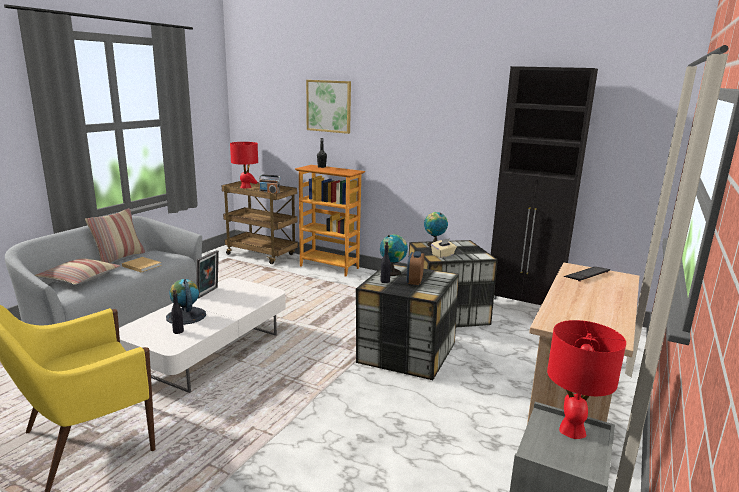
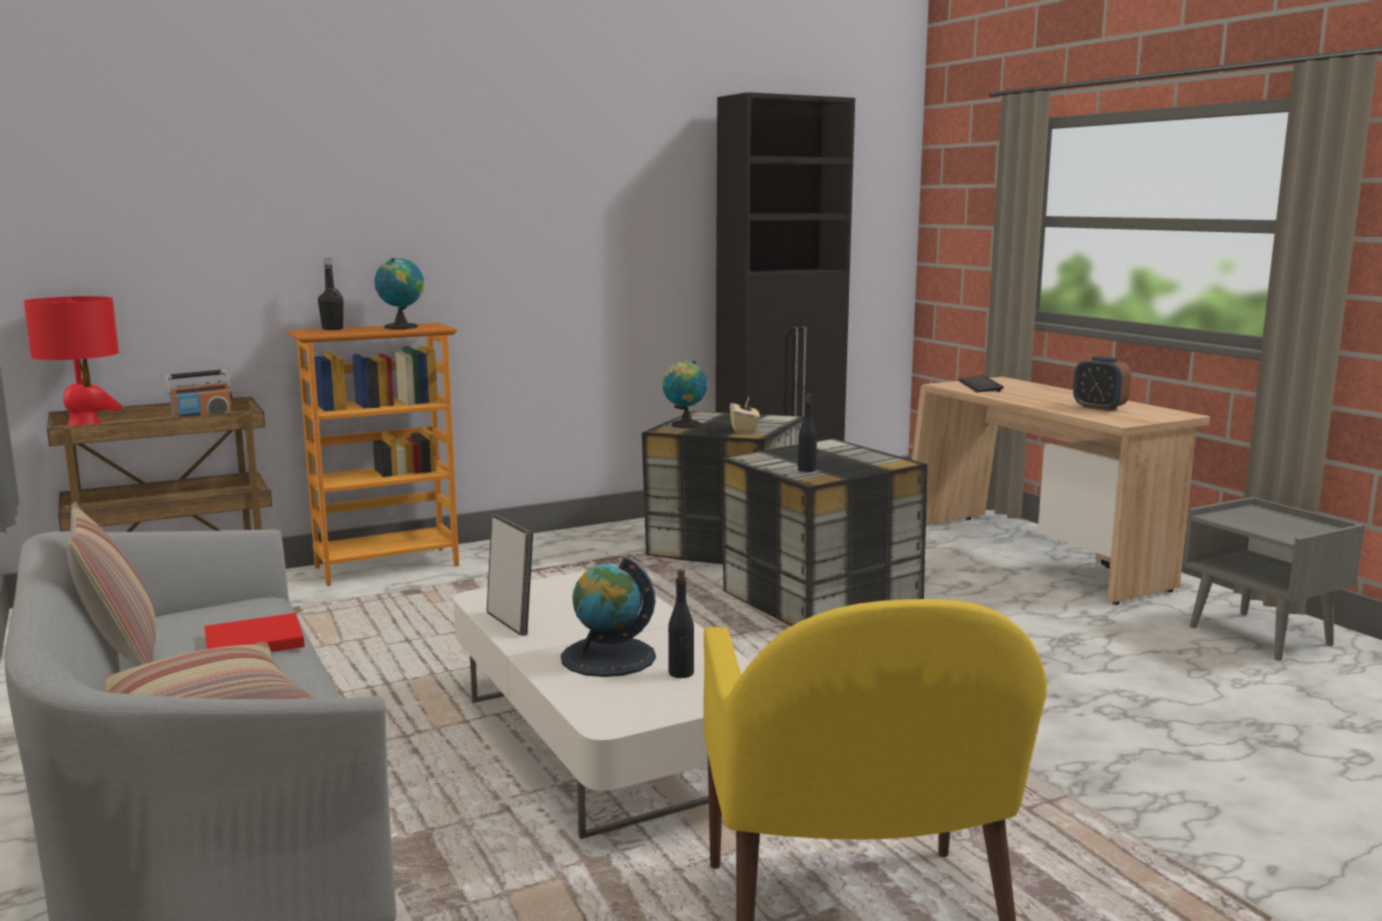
camera: 55 degrees left, 5 degrees down
(141, 265) = (250, 641): beige book -> red book
(329, 106) = (322, 182): picture -> none
(392, 272) = (774, 461): globe -> globe (402, 327)
(414, 281) = (832, 458): alarm clock -> alarm clock (1099, 408)
(572, 430) = (1248, 515): red table lamp -> none

